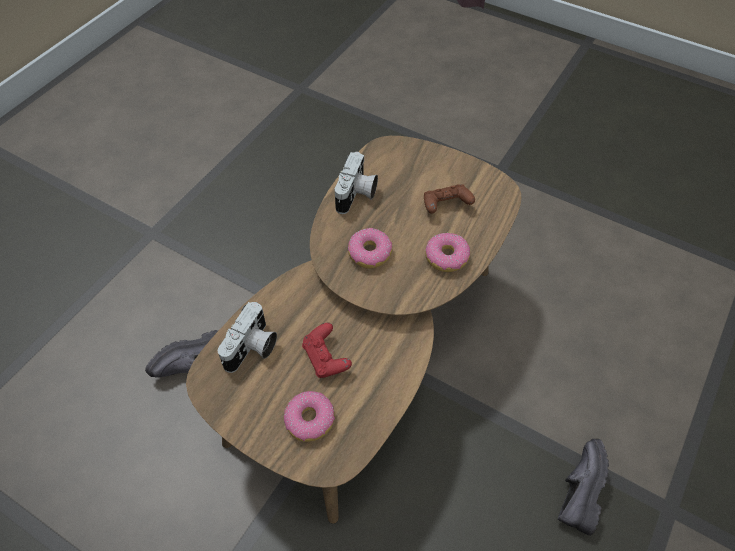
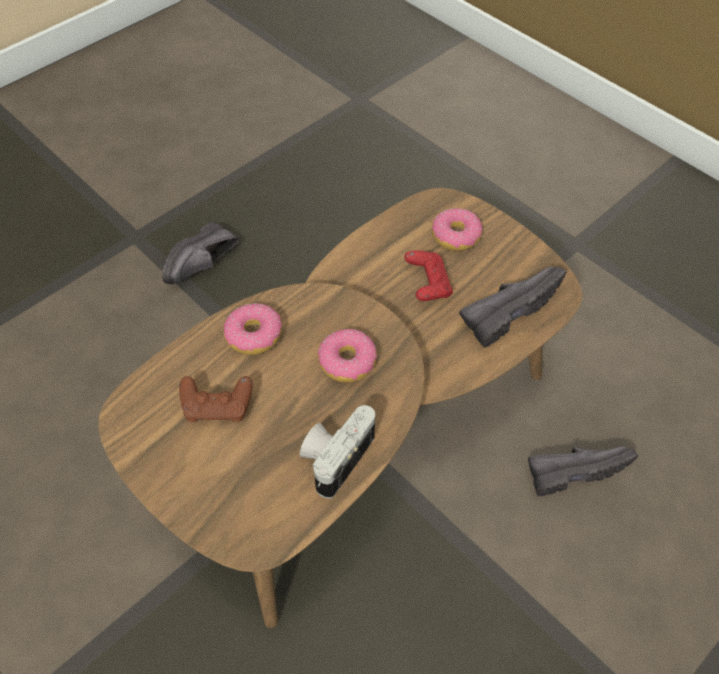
camera: 165 degrees left, 0 degrees up
(252, 349) = (508, 311): camera -> black shoe

